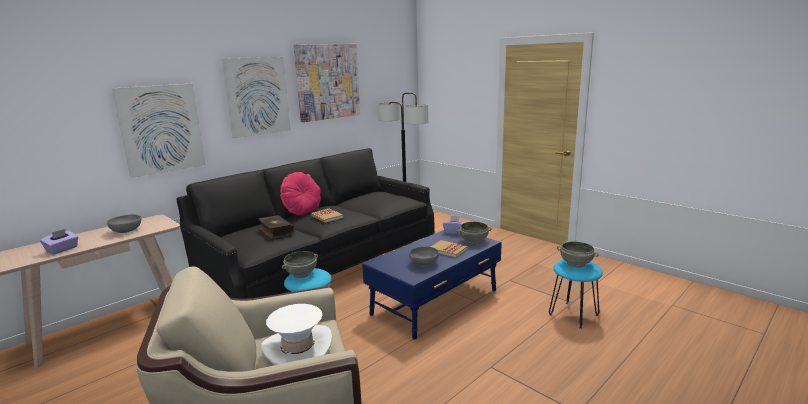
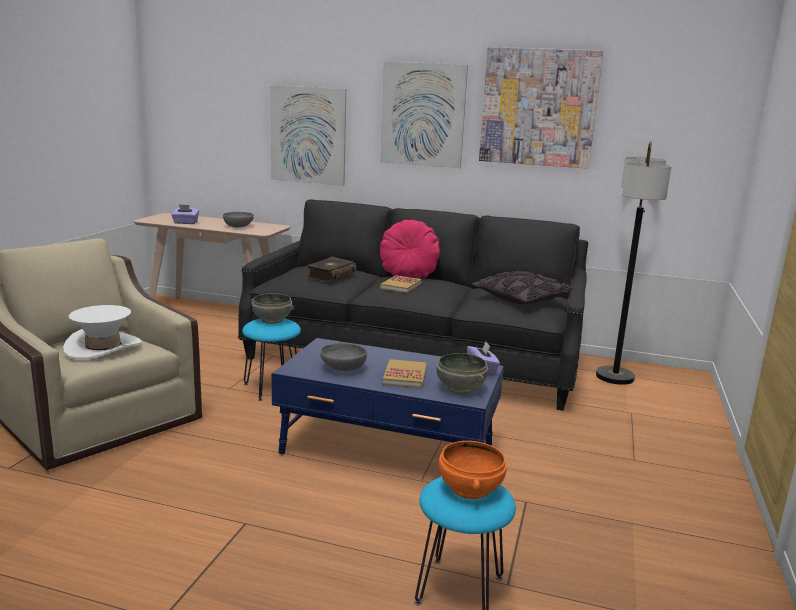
camera: 60 degrees right, 0 degrees up
(384, 197) = (522, 299): none -> black pillow
(576, 263) = (469, 489): grey bowl -> orange bowl

